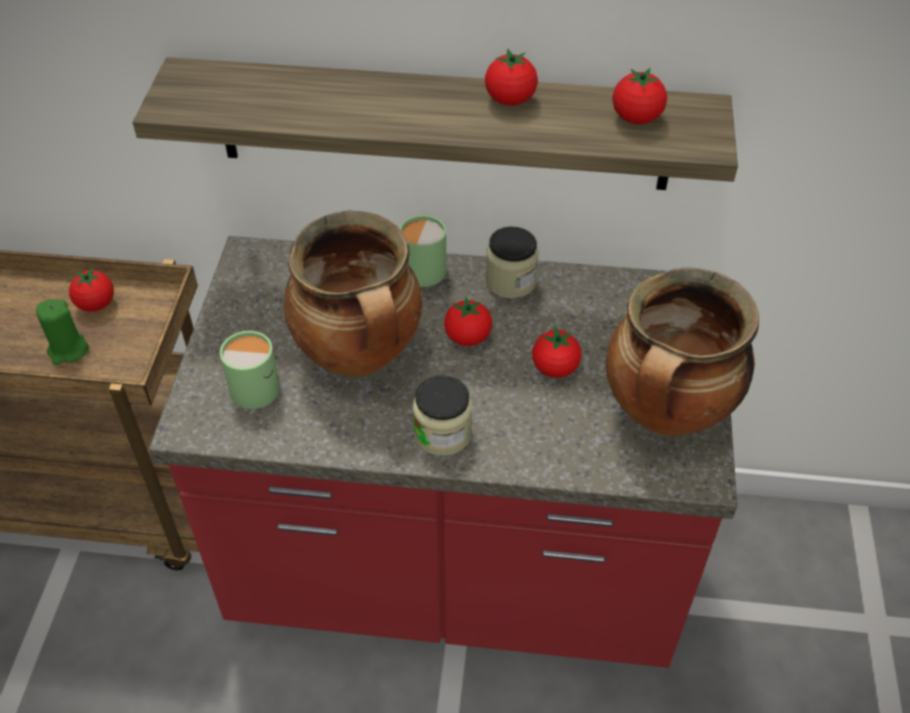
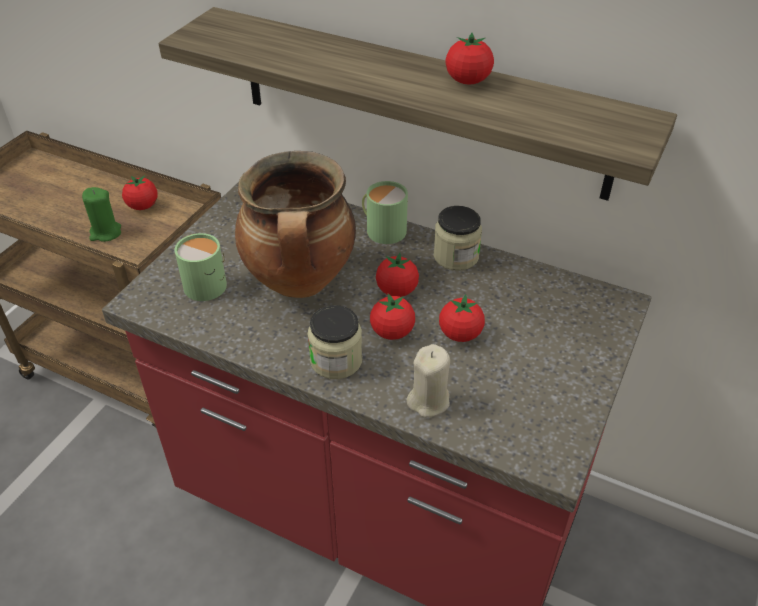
camera: 20 degrees right, 5 degrees down
(556, 449) = (428, 400): none -> beige candle
(636, 118) = (574, 114): tomato -> tomato (392, 332)
(667, 414) = (545, 399): cooking pot -> none

